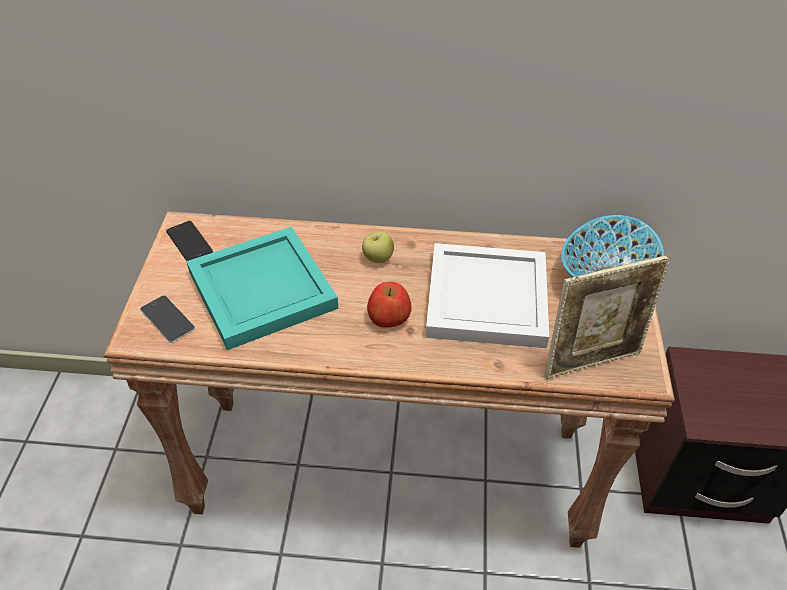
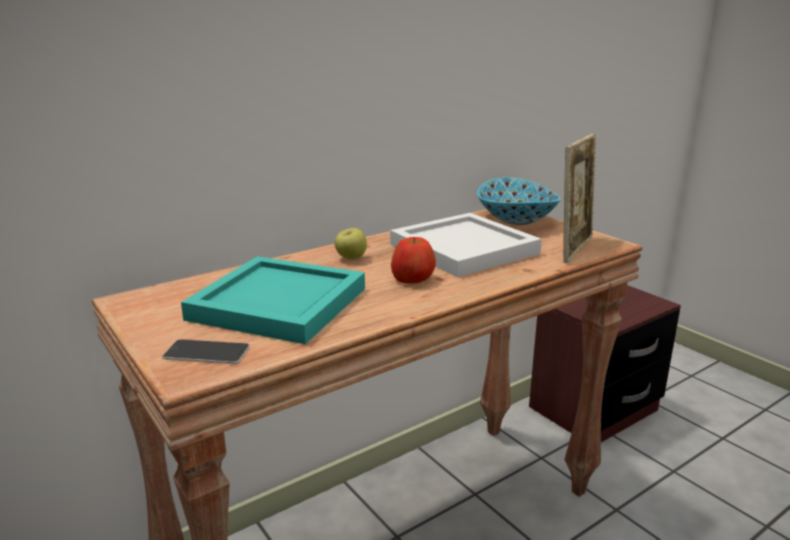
camera: 40 degrees left, 25 degrees down
(189, 242) = (151, 305): phone -> none

